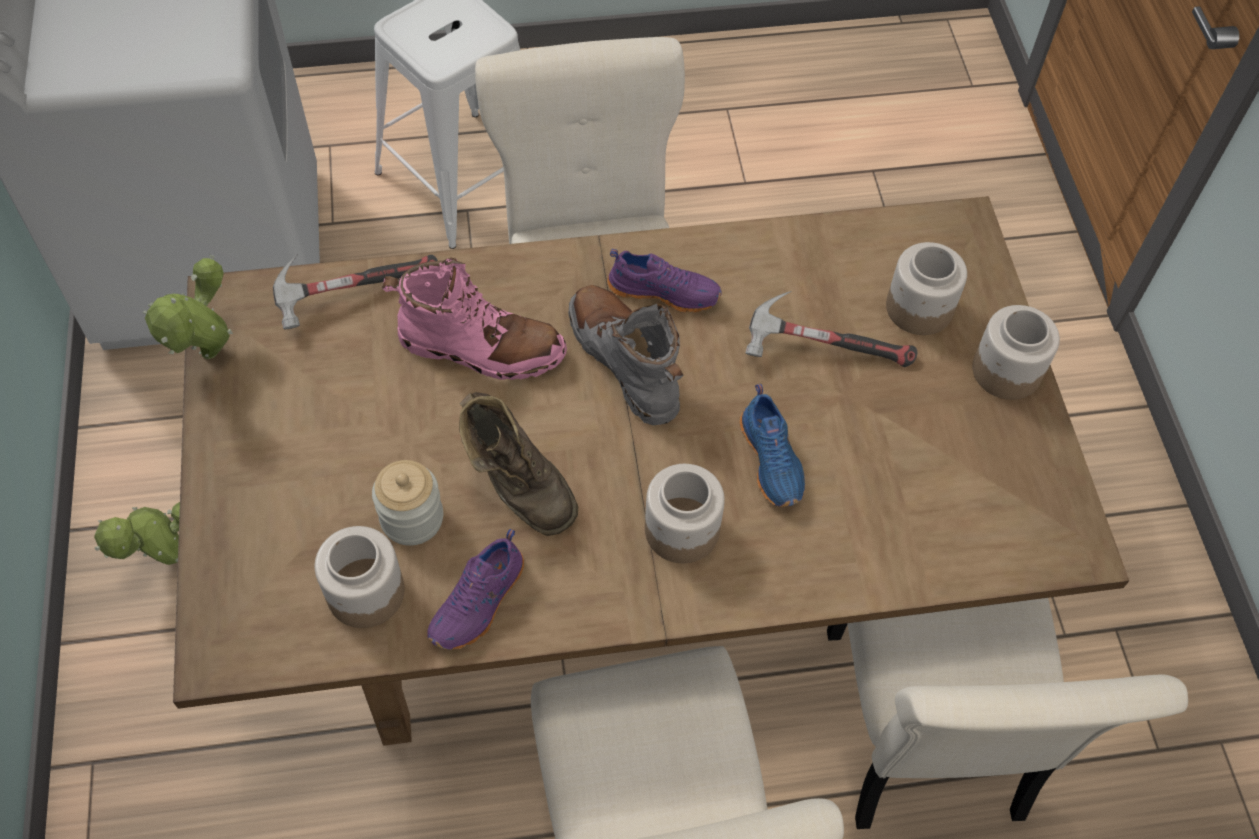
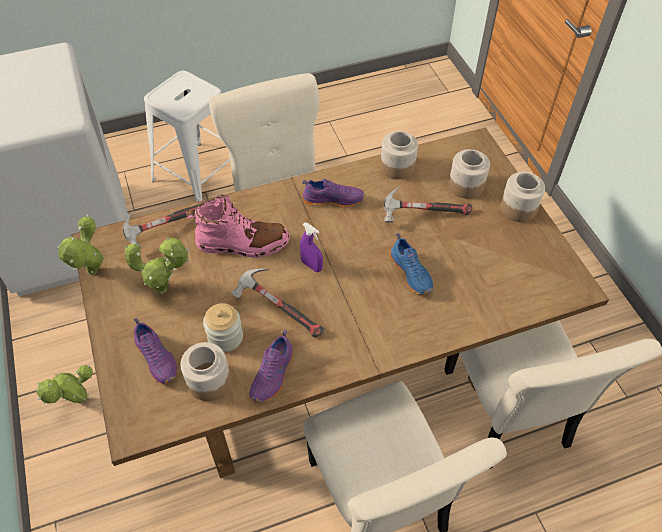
camera: 10 degrees left, 5 degrees down
(287, 533) = (157, 358): none -> purple shoe
(328, 409) = (165, 289): none -> potted plant
(516, 483) = (278, 309): brown boot -> hammer
(594, 413) = (311, 265): none -> purple spray bottle
(625, 362) = (321, 237): grey boot -> none
(681, 530) = (373, 317): jar -> jar (397, 167)

